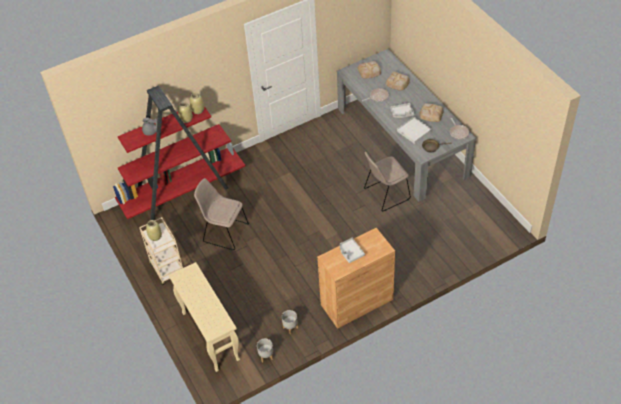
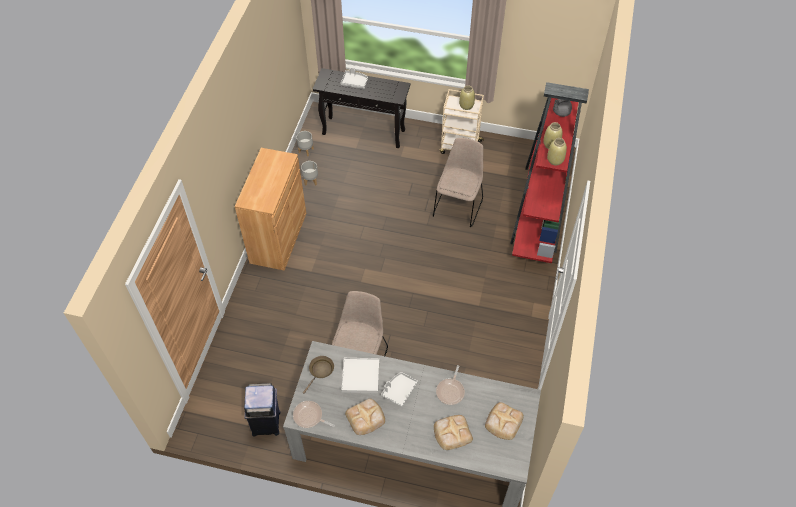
camera: 130 degrees right, 5 degrees up
(210, 335) = (364, 132): beige console table -> black console table
(224, 232) = (458, 206): beige chair -> beige chair turned 45 degrees counterclockwise
(350, 252) = (272, 176): grey tray -> grey tray (354, 82)
(469, 201) = (267, 423): none -> blue trash can

